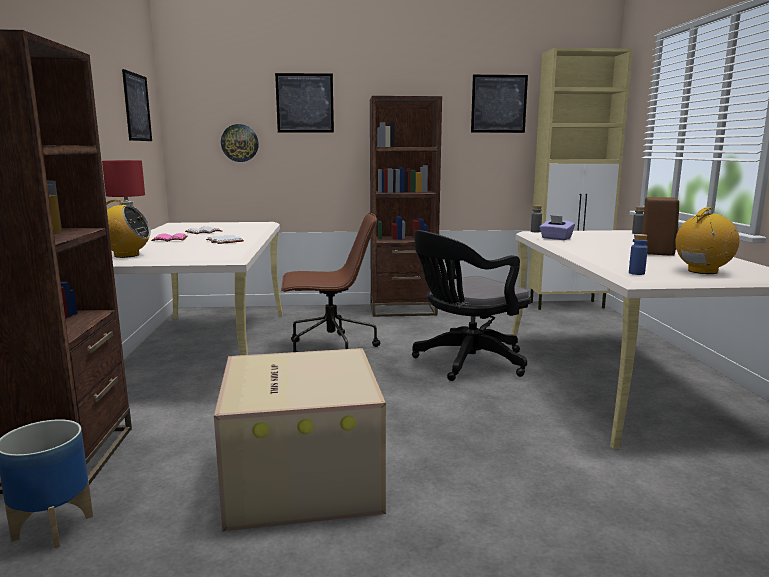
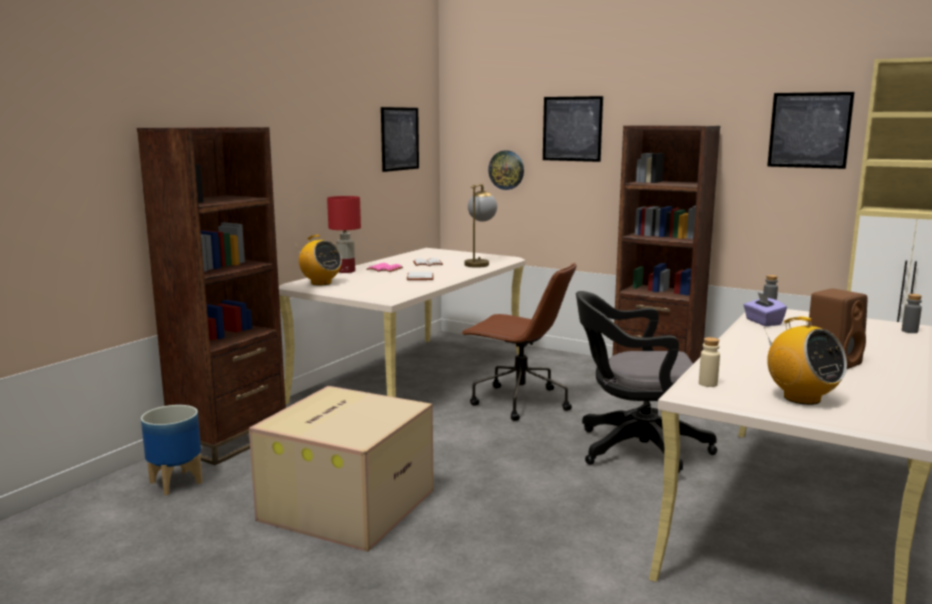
camera: 35 degrees right, 0 degrees up
(252, 228) = (479, 263): none -> table lamp
(636, 273) = (708, 384): blue bottle -> beige bottle
(702, 271) = (801, 398): radio -> radio turned 60 degrees clockwise

